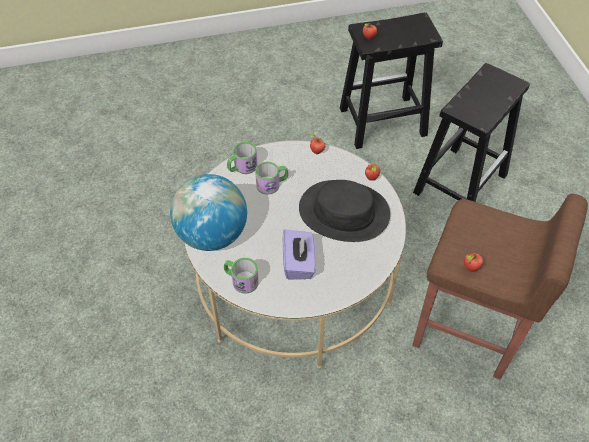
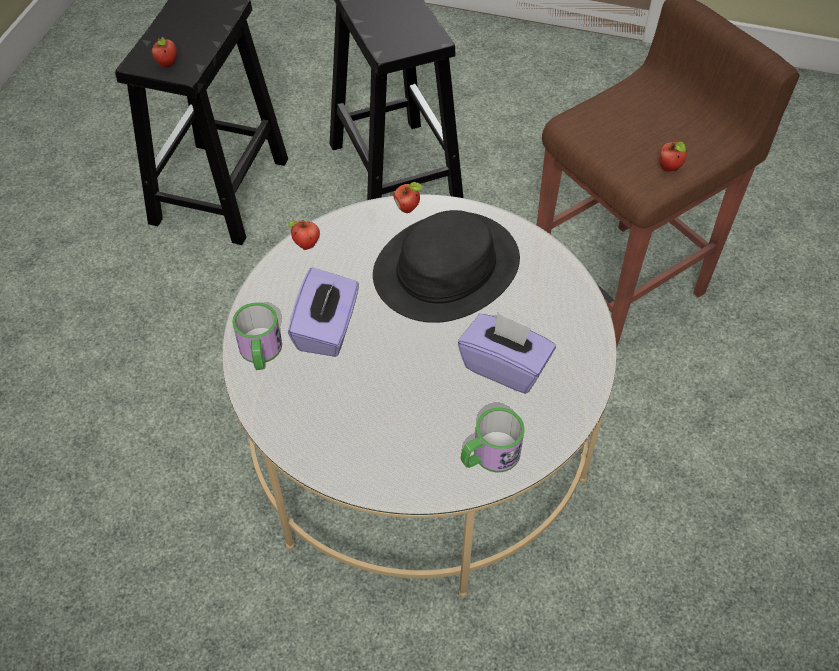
camera: 60 degrees left, 0 degrees up
(212, 235) = (371, 457): globe -> none
(272, 184) = (327, 329): mug -> purple tissue box

